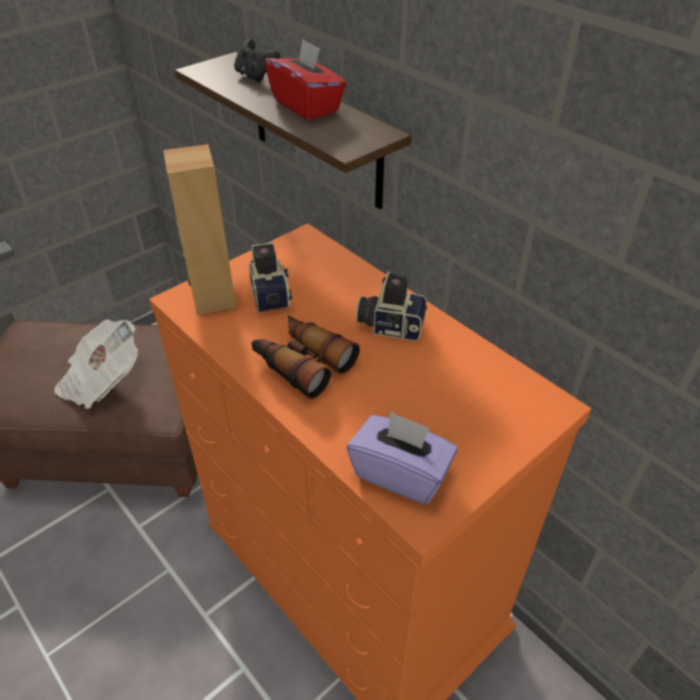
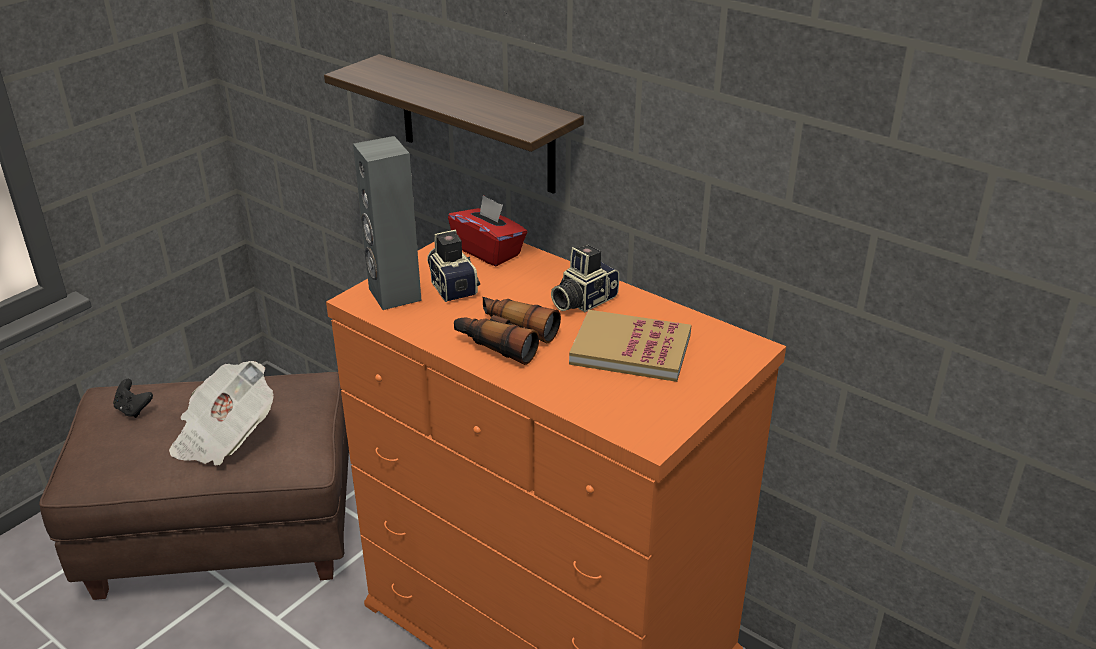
camera: 10 degrees left, 10 degrees down
(213, 298) = (394, 295): brown speaker -> grey speaker
(256, 76) = (412, 75): black game controller -> black game controller (133, 410)
(307, 106) = (475, 98): red tissue box -> red tissue box (489, 251)
(390, 325) = (582, 300): camera -> camera turned 45 degrees counterclockwise
(401, 473) = (624, 411): purple tissue box -> none
(425, 392) = (631, 349): none -> book

